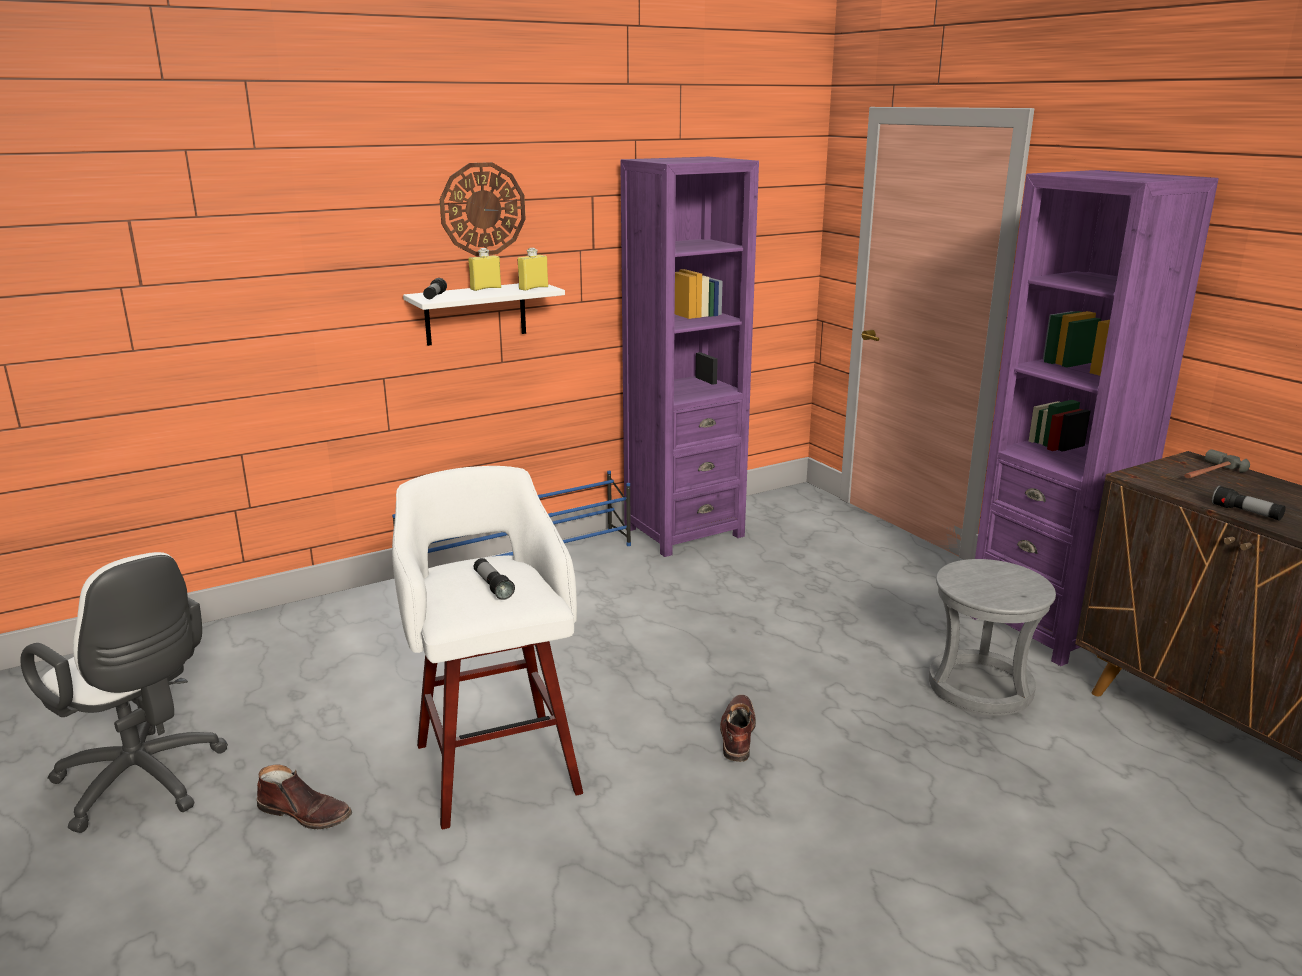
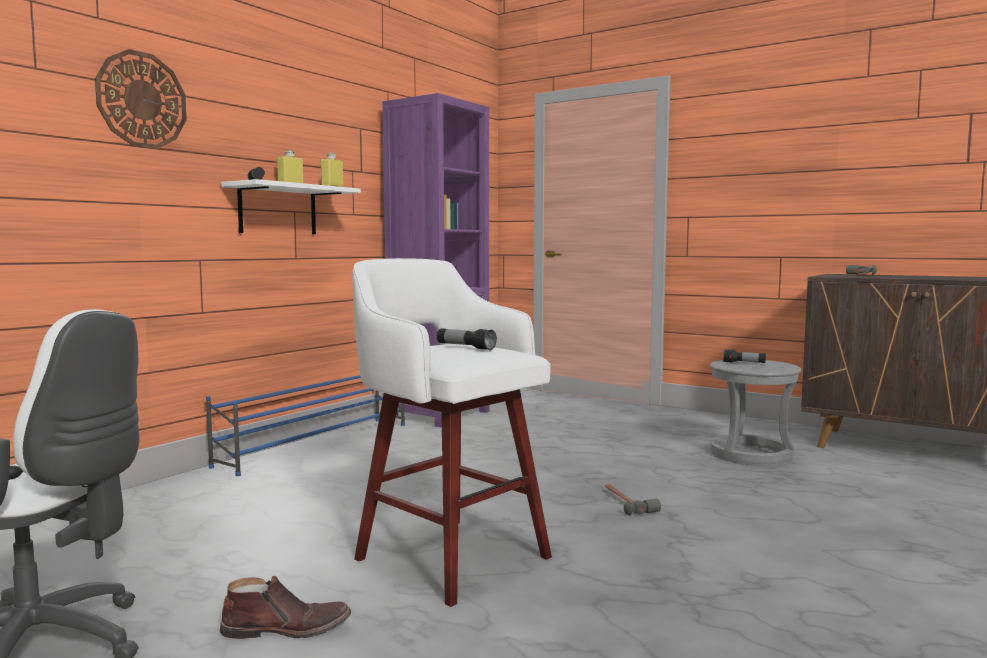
camera: 25 degrees left, 15 degrees down
(482, 209) = (285, 119): wall clock -> wall clock (142, 100)
(737, 734) = (626, 503): brown boot -> hammer
(1044, 627) = (746, 425): purple bookcase -> none
(1246, 513) = (914, 278): flashlight -> flashlight (744, 363)

